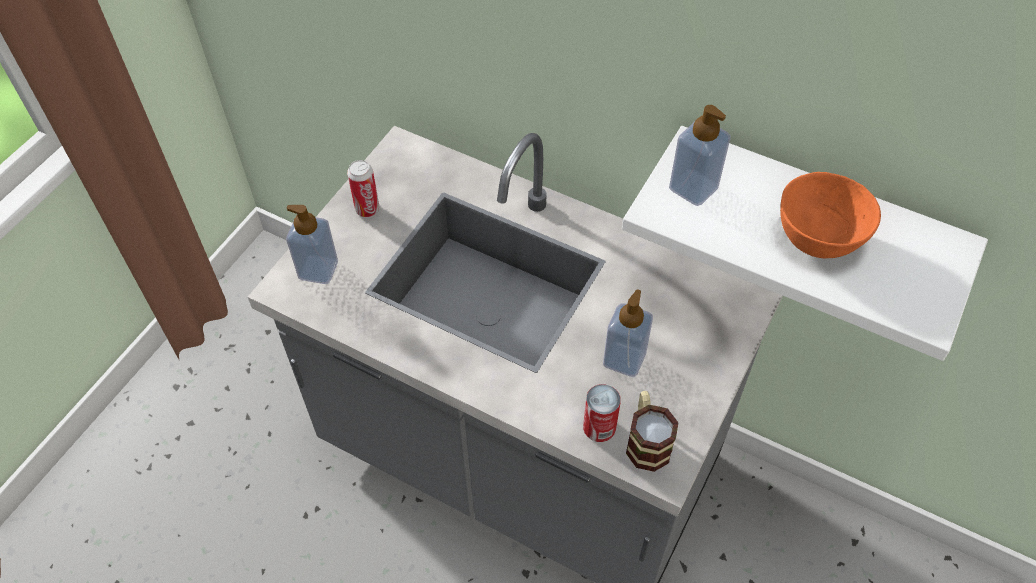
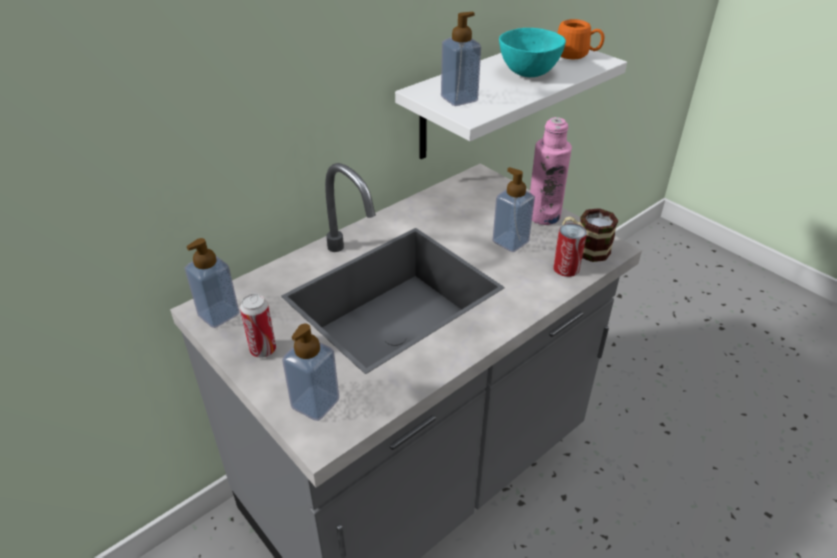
camera: 70 degrees left, 15 degrees down
(399, 160) = (218, 314): none -> soap dispenser
(698, 382) = (543, 216): none -> pink bottle
(816, 239) = (527, 73): orange bowl -> turquoise bowl
(923, 284) = (577, 55): none -> orange mug

